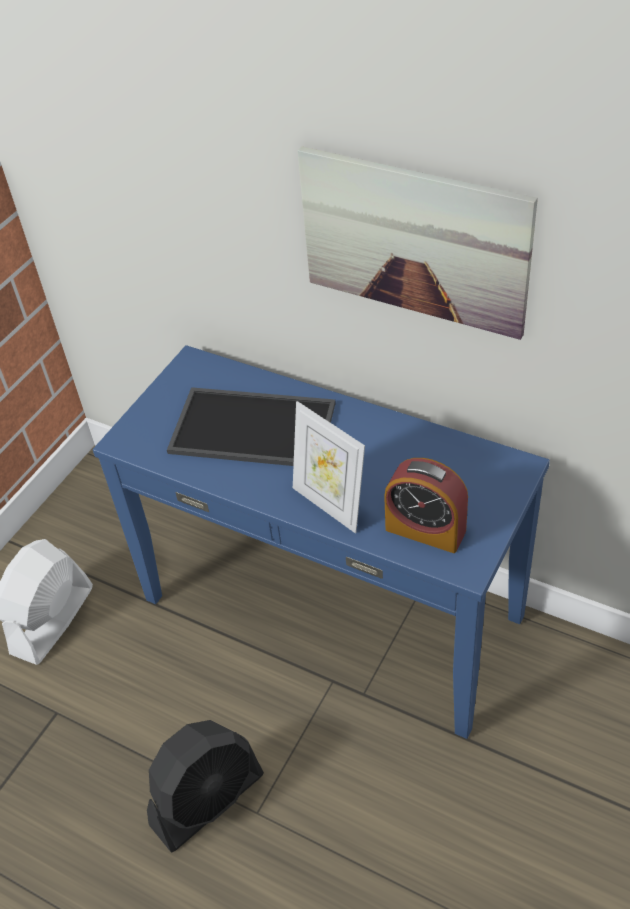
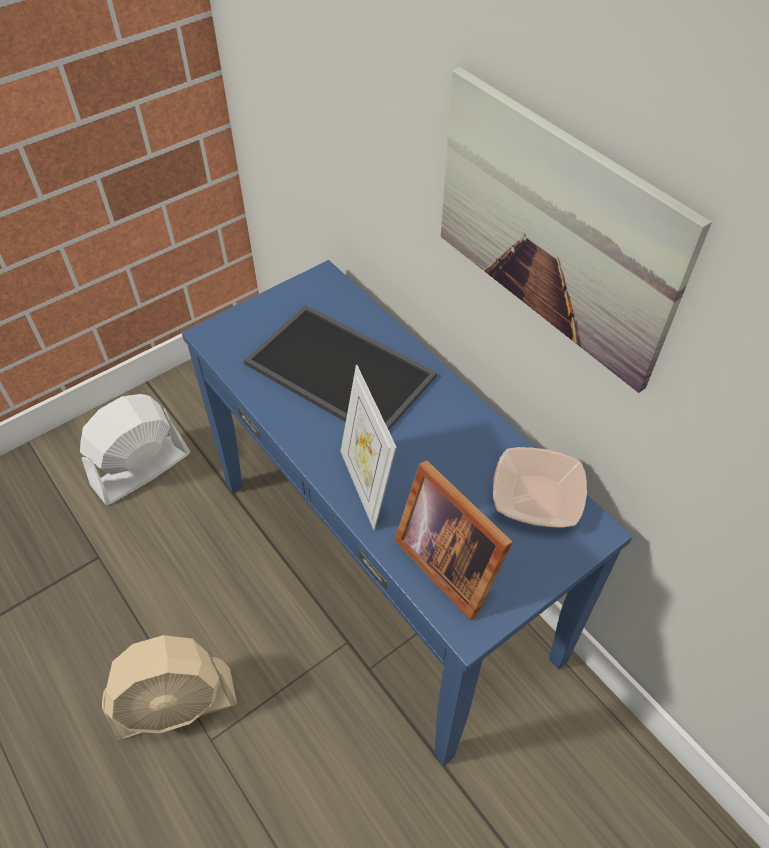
camera: 20 degrees right, 5 degrees up
(208, 799) = (176, 704): black fan -> beige fan
(425, 530) = (449, 560): alarm clock -> picture frame
(465, 460) = (536, 497): none -> bowl

